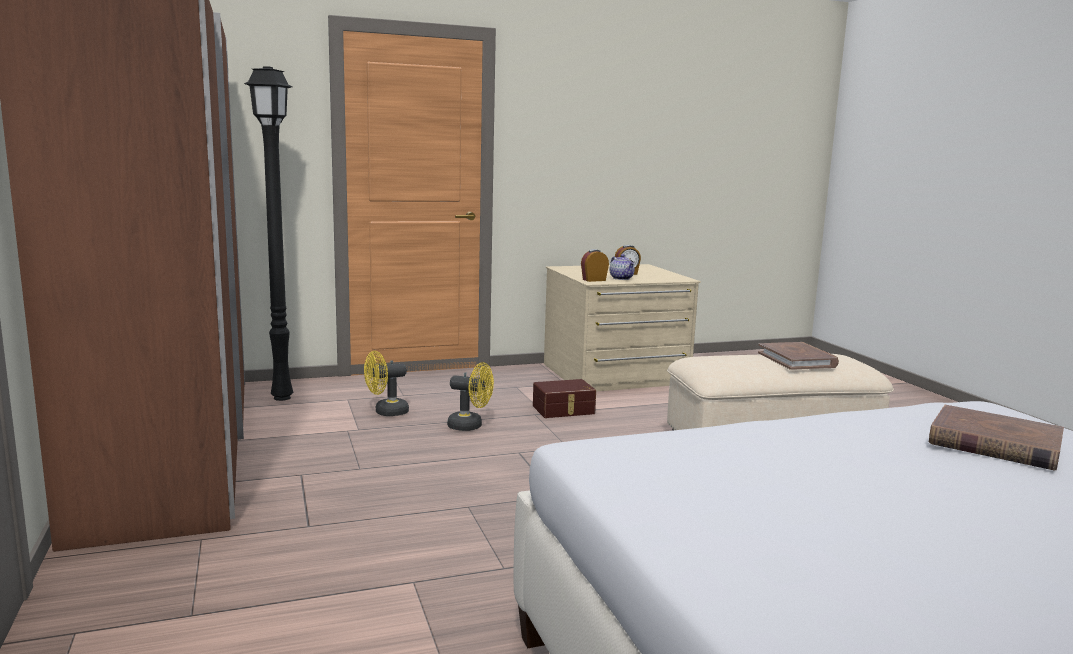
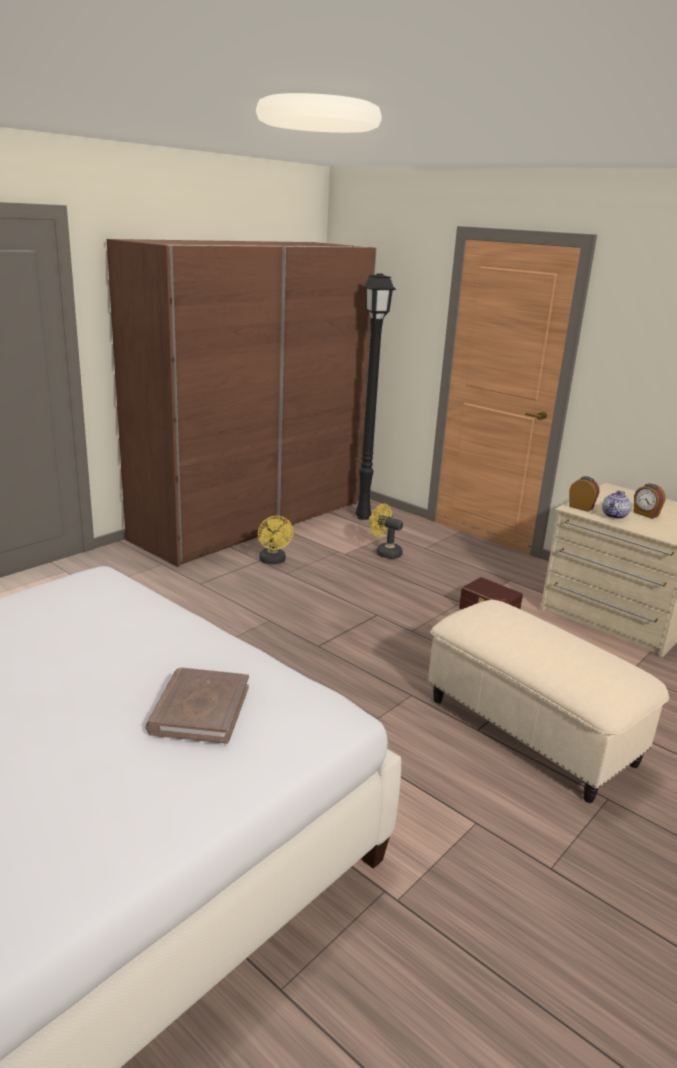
camera: 60 degrees right, 10 degrees up
(470, 426) = (401, 586): yellow fan -> yellow fan (273, 561)
(797, 360) = (558, 650): brown book -> none

